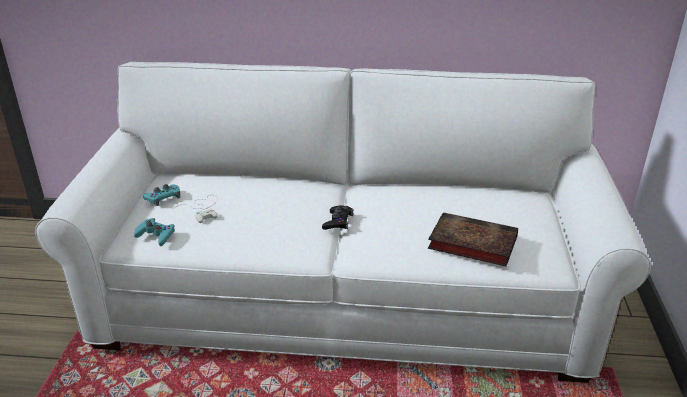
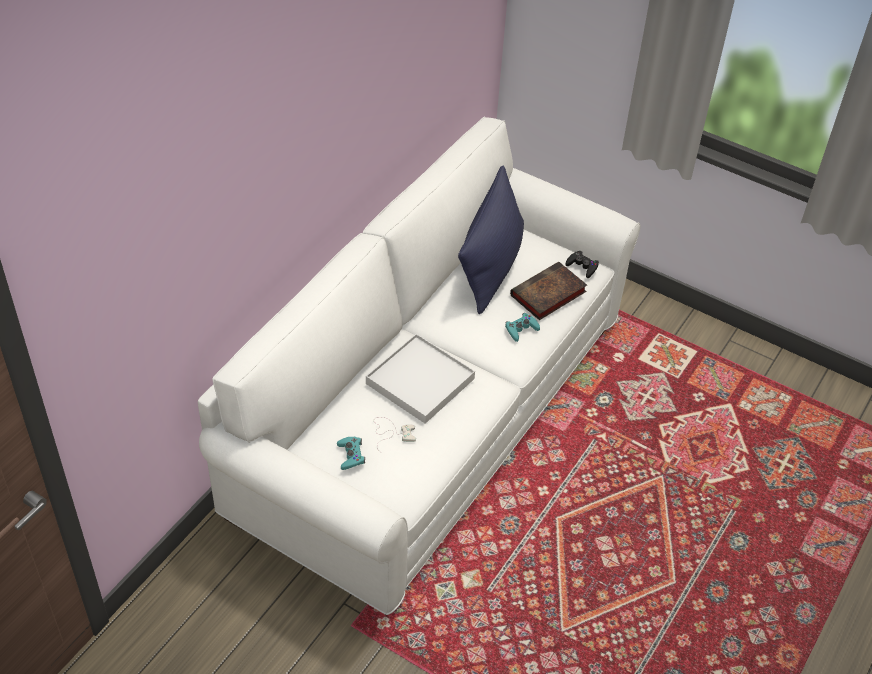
camera: 65 degrees left, 15 degrees up
(156, 235) = (412, 476): turquoise game controller -> turquoise game controller (521, 329)
(278, 205) = (420, 381): none -> white tray
(338, 221) = (465, 354): black game controller -> black game controller (582, 266)
(471, 200) = (491, 265): none -> blue pillow

